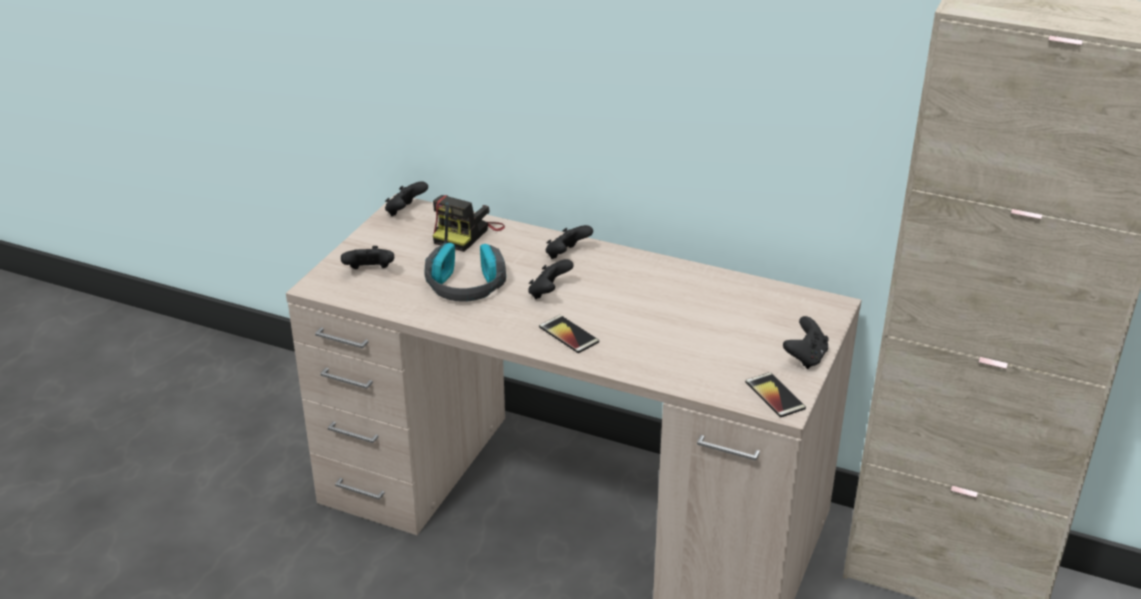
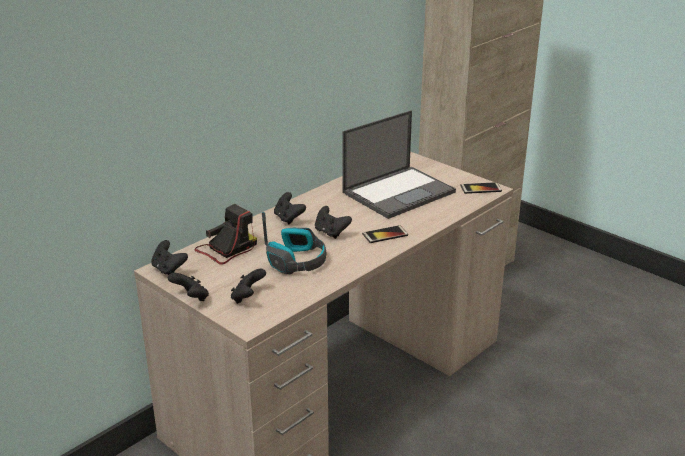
camera: 70 degrees left, 5 degrees down
(467, 233) = (226, 249): camera -> camera turned 90 degrees counterclockwise
(705, 323) = (399, 192): none -> laptop
(805, 358) = (450, 173): black game controller -> black game controller (191, 298)

